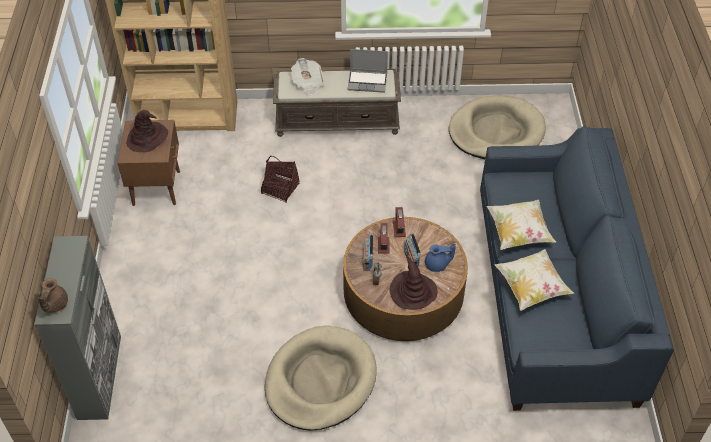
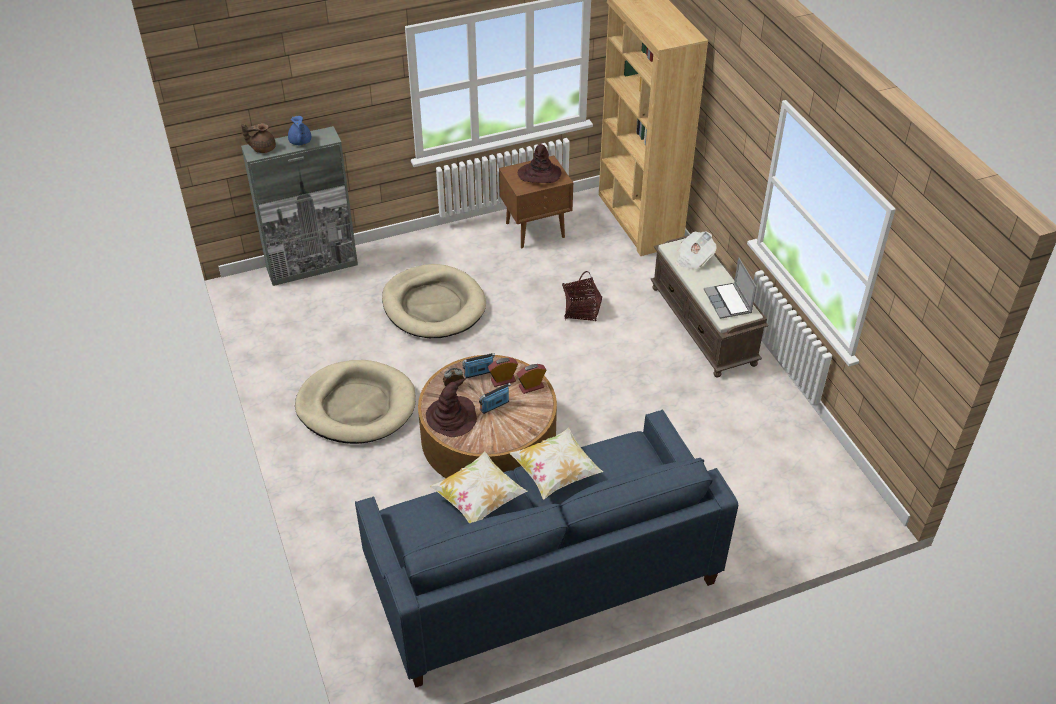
camera: 70 degrees right, 5 degrees down
(437, 265) = (496, 428): blue teapot -> blue teapot (300, 142)
(496, 132) = (779, 465): beige dog bed -> beige dog bed (433, 305)

